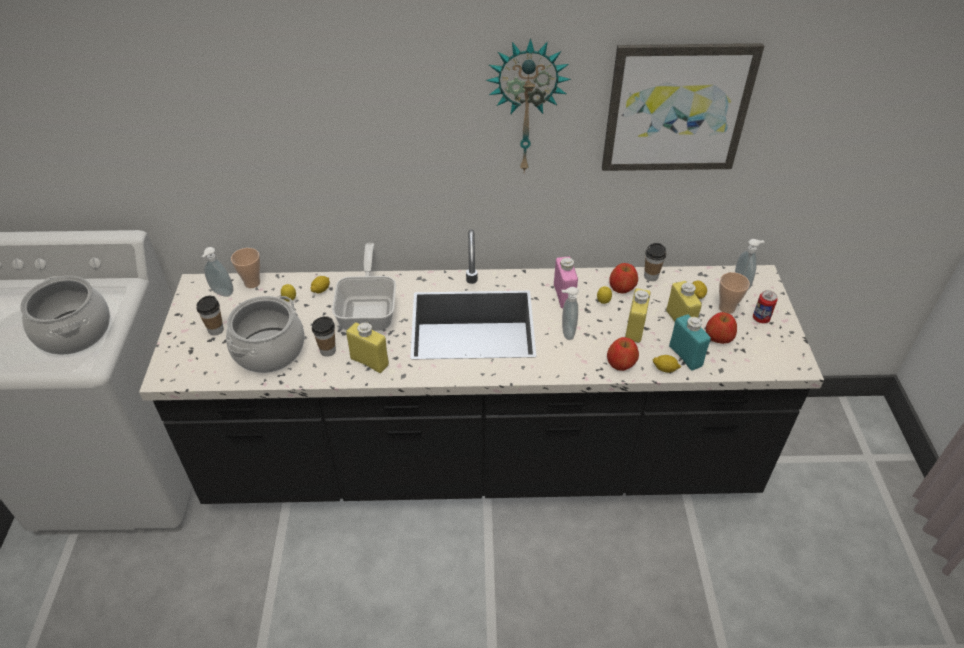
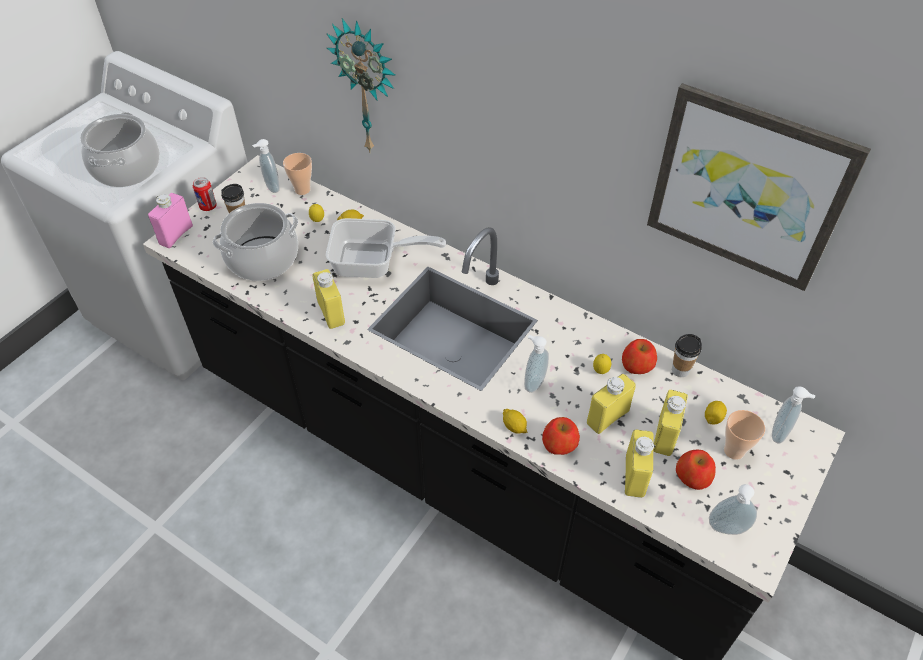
camera: 35 degrees right, 5 degrees up
(328, 350) = (307, 284): cup -> none
(369, 310) = (374, 263): frying pan -> frying pan turned 60 degrees clockwise
(526, 107) = (574, 117): wall clock -> wall clock (367, 88)
(564, 296) = (566, 343): pink bottle -> pink bottle (176, 235)
(665, 369) = (599, 477): lemon -> lemon (514, 426)
(685, 356) = (634, 476): turquoise bottle -> yellow bottle
(761, 318) = (764, 484): can -> can (208, 207)
(766, 357) = (726, 530): none -> soap dispenser

